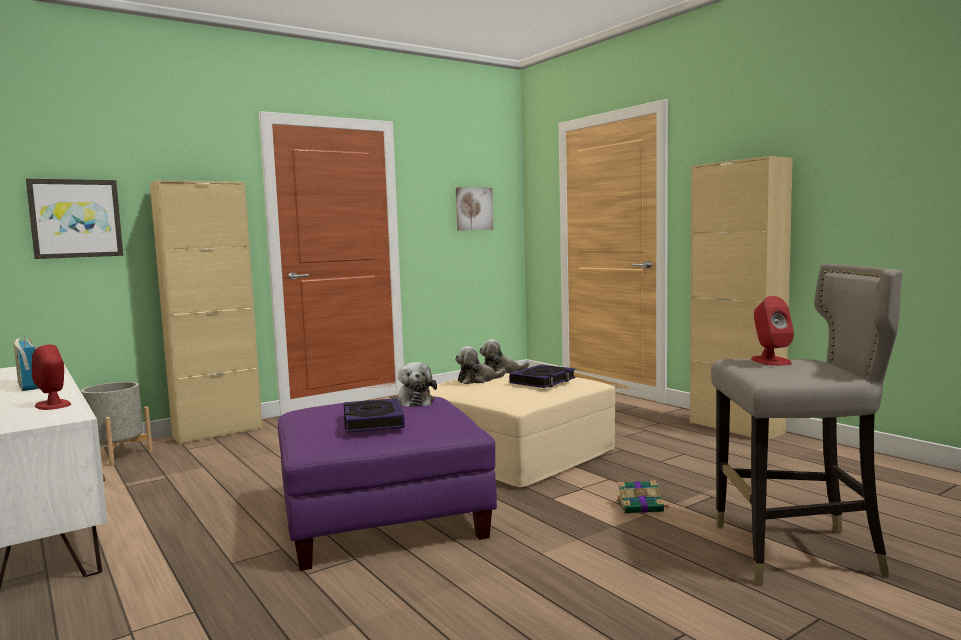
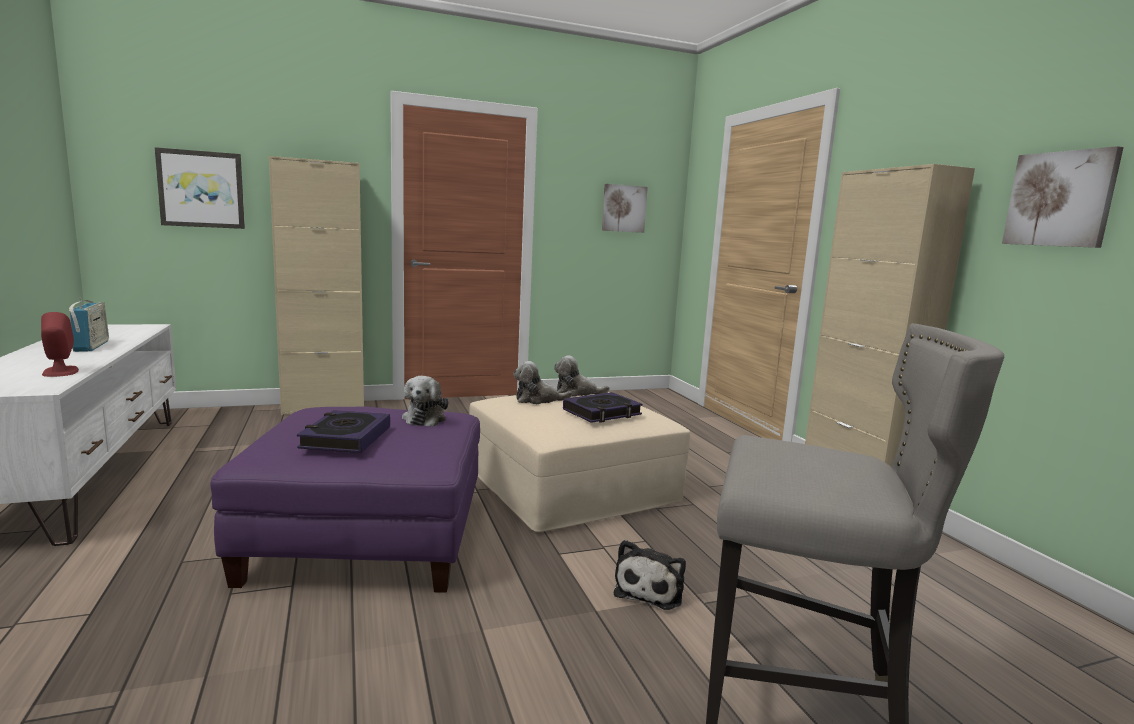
camera: 15 degrees right, 5 degrees up
(117, 455) = (221, 417): grey planter -> none
(641, 506) = (650, 589): book -> plush toy
(770, 361) = (797, 453): red speaker -> none
(857, 176) = (1060, 199): none -> picture

